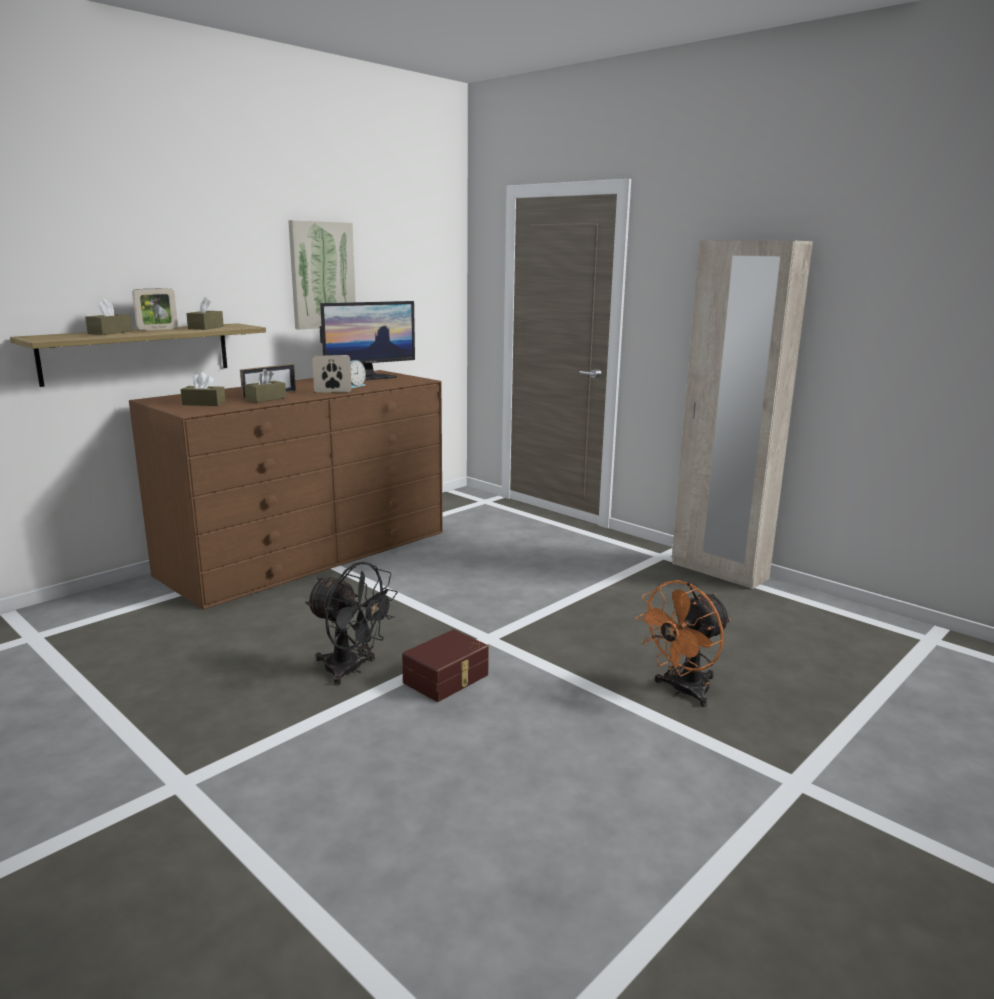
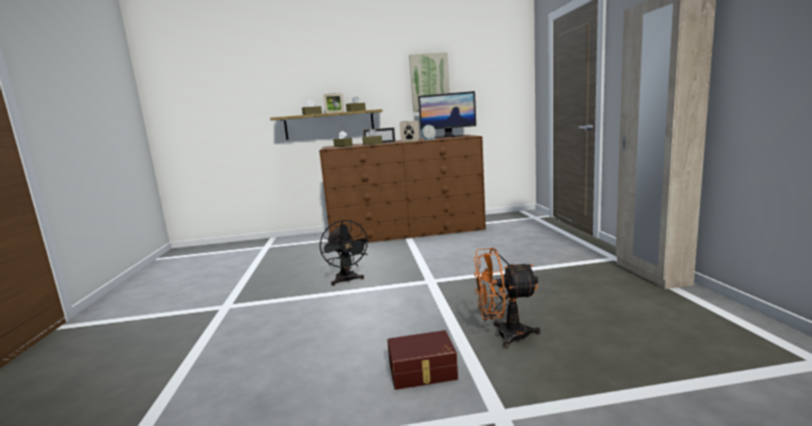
camera: 40 degrees right, 5 degrees down
(447, 679) = (381, 294): brown storage box -> brown storage box (423, 372)

